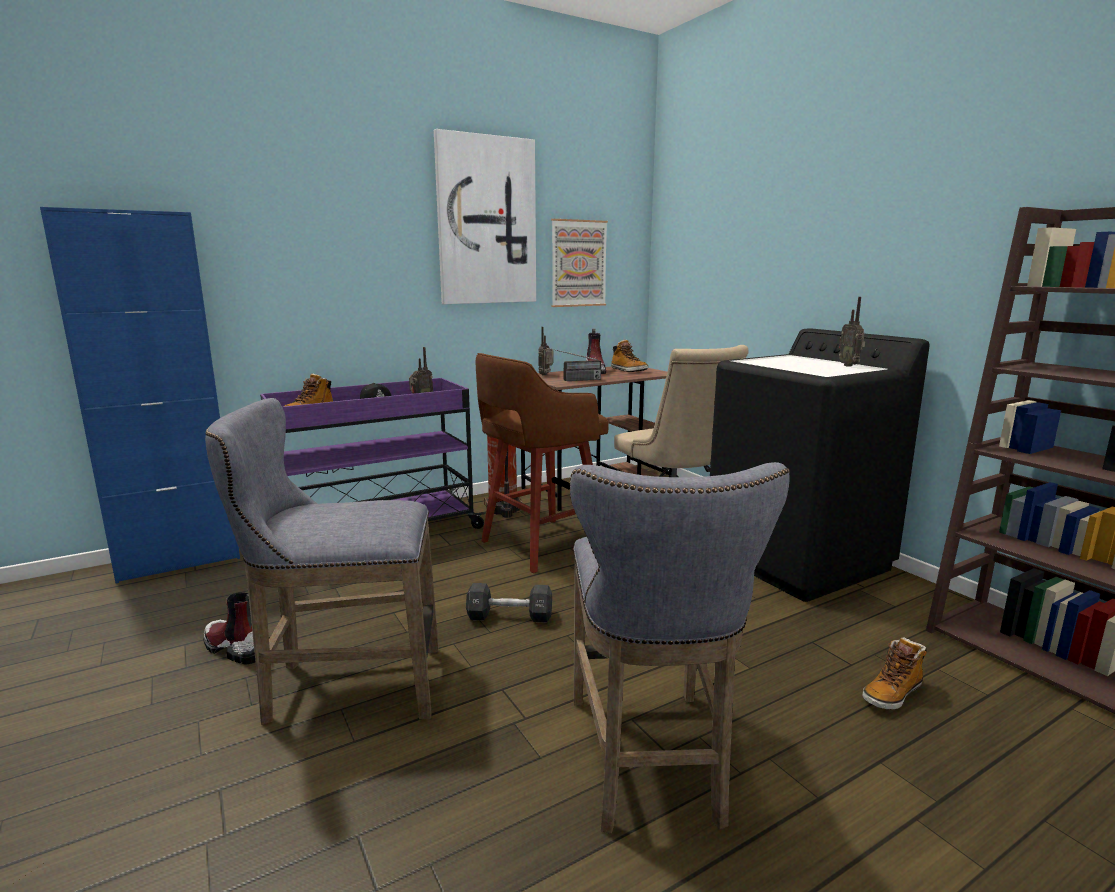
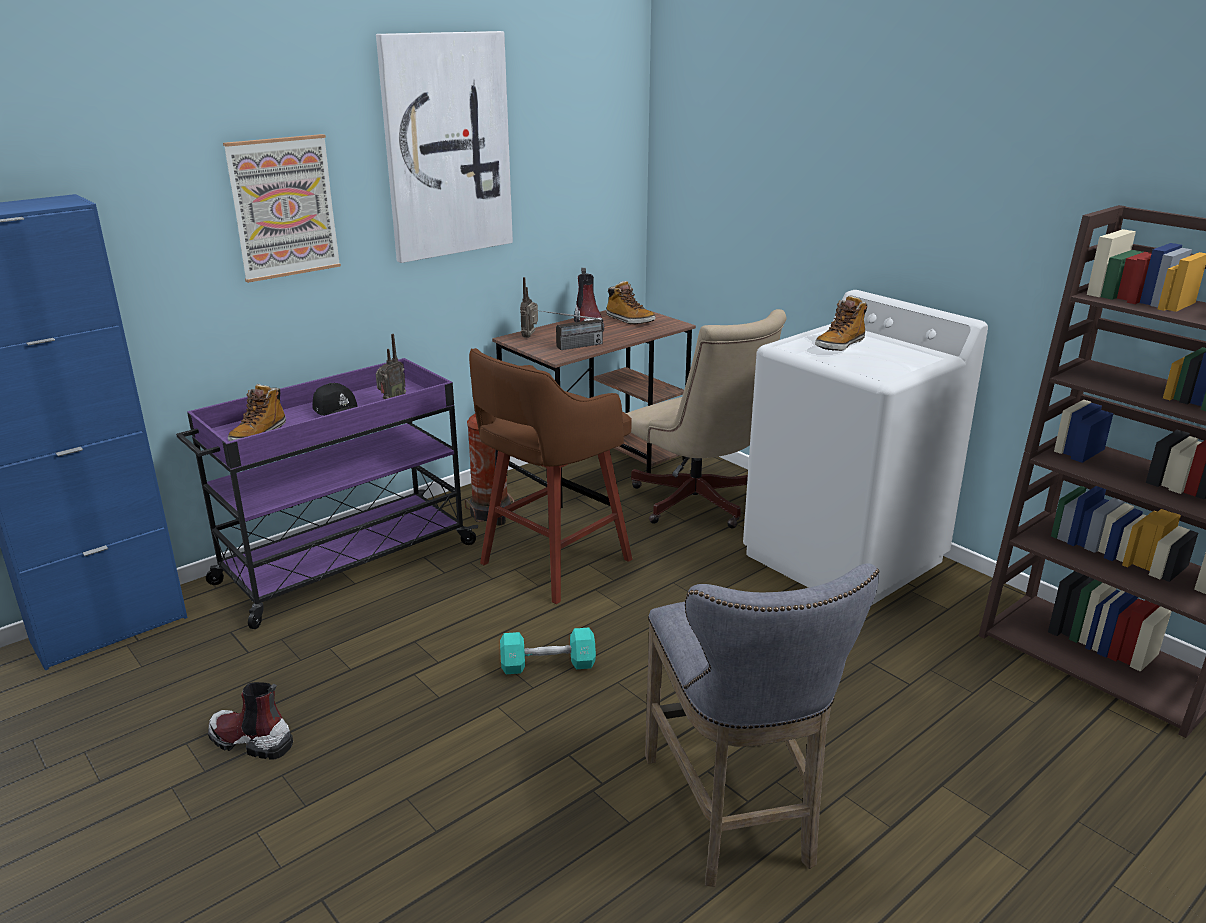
camera: 10 degrees left, 10 degrees up
(345, 687) = (399, 773): grey stool -> none
(509, 616) = (548, 665): black dumbbell -> turquoise dumbbell
(578, 263) = (561, 185): picture -> picture (283, 207)
(797, 560) = (844, 558): black washing machine -> white washing machine
(849, 365) = (904, 352): radio -> none
(892, 694) = (949, 713): boot -> boot (840, 345)

